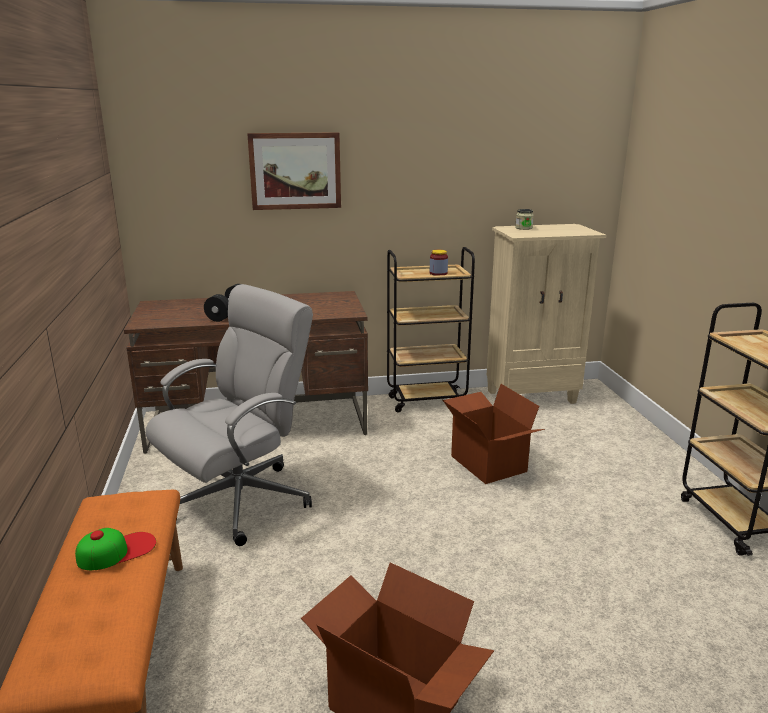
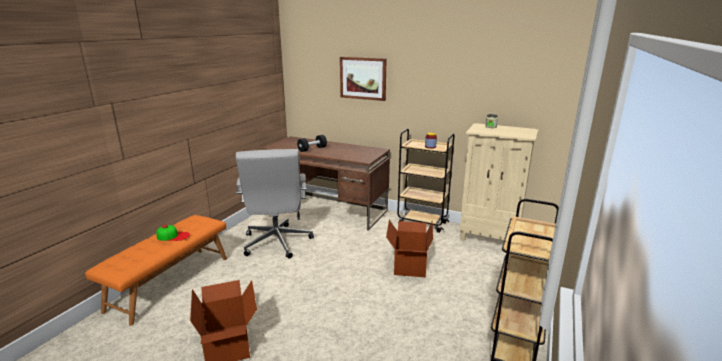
camera: 35 degrees right, 0 degrees up
(239, 502) = (277, 241): grey office chair -> grey office chair turned 90 degrees clockwise

